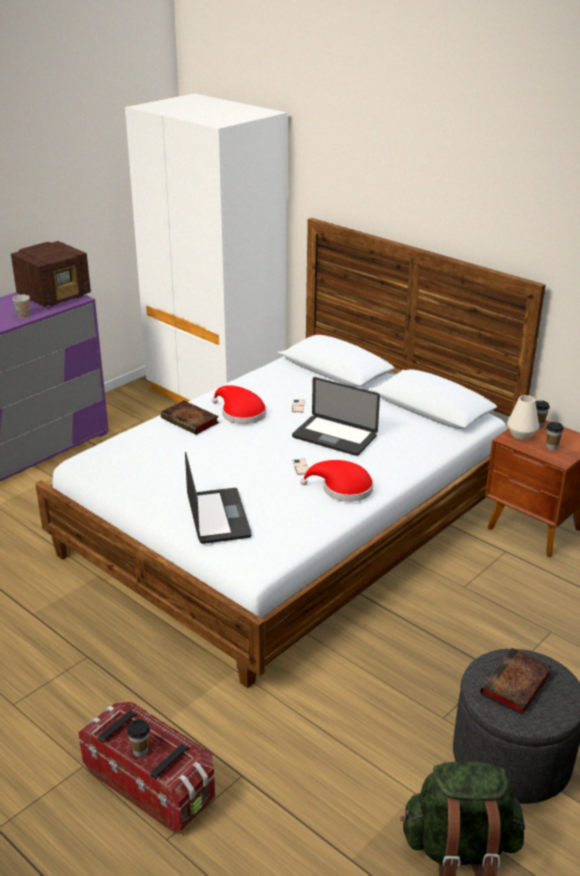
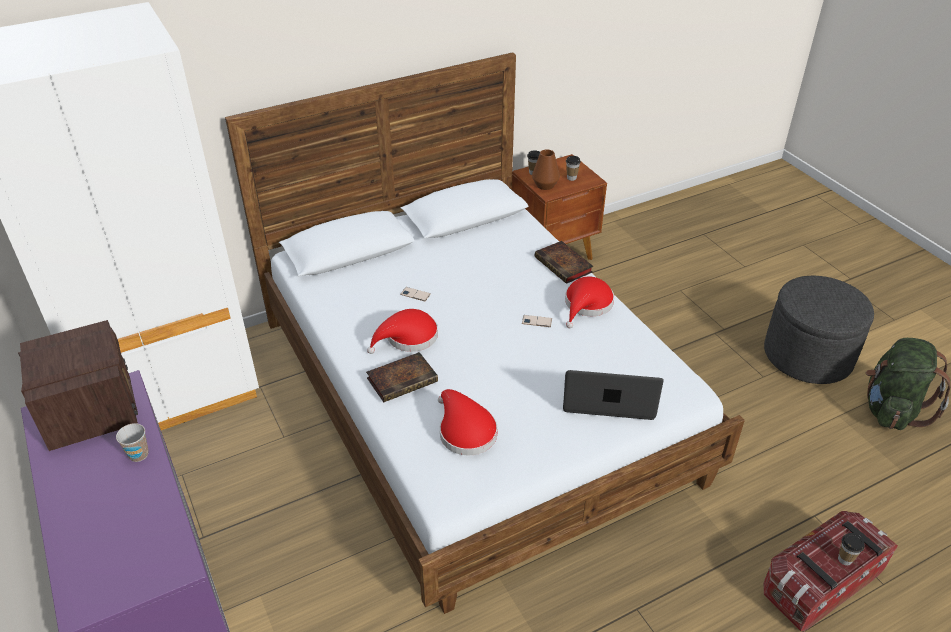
camera: 70 degrees left, 10 degrees up
(145, 455) = (465, 431): none -> red hat
(334, 437) = (491, 286): laptop -> none
(515, 686) = (826, 303): book -> book (564, 265)
(521, 435) = (545, 185): white vase -> brown vase

